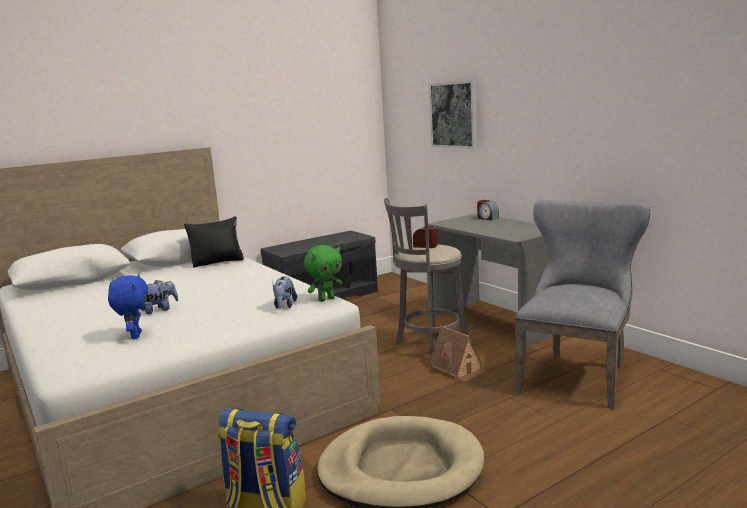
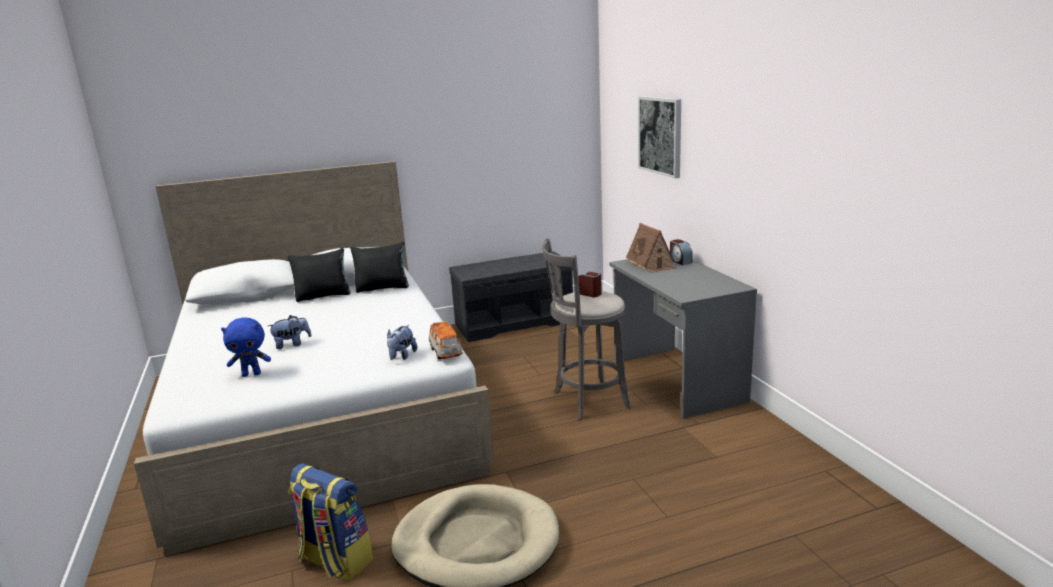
camera: 15 degrees right, 5 degrees up
(135, 336) = (252, 374): blue plush toy -> blue plush toy turned 75 degrees clockwise
(160, 273) = (323, 296): none -> black pillow
(326, 299) = (446, 353): green plush toy -> toy car
(458, 369) = (600, 434): toy house -> toy house (651, 264)
(577, 374) = (725, 462): grey chair -> none

